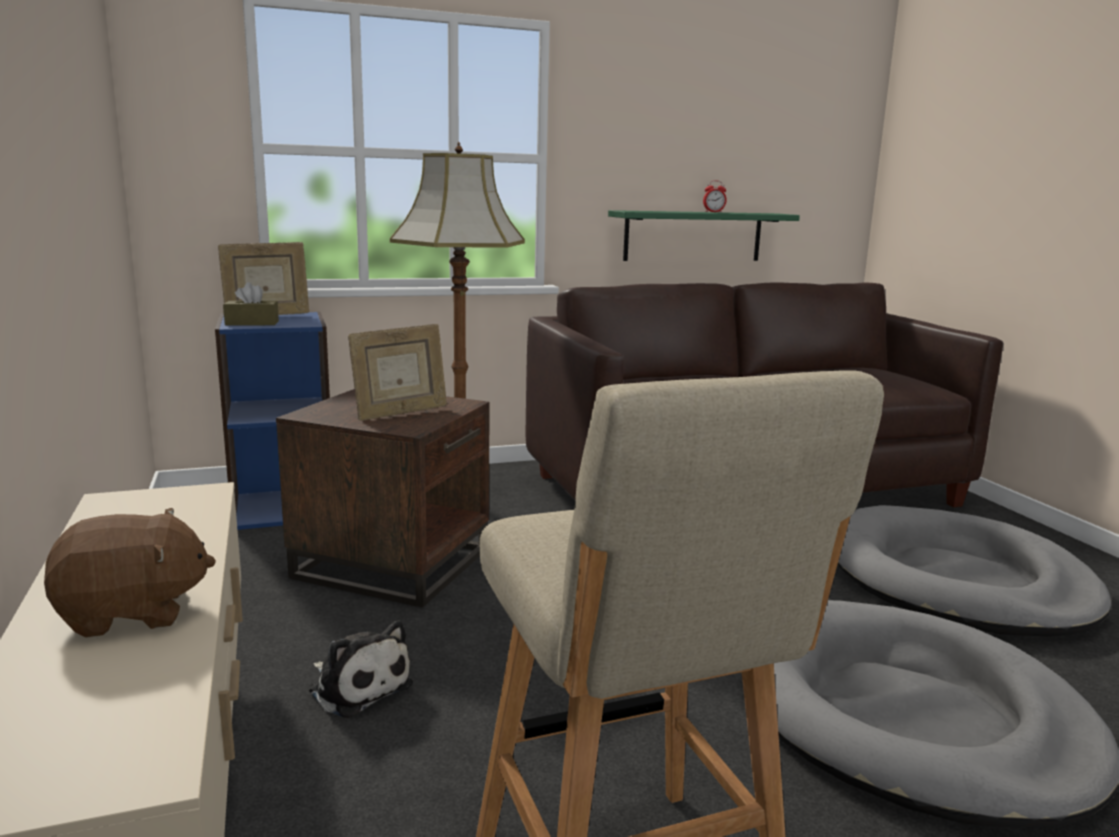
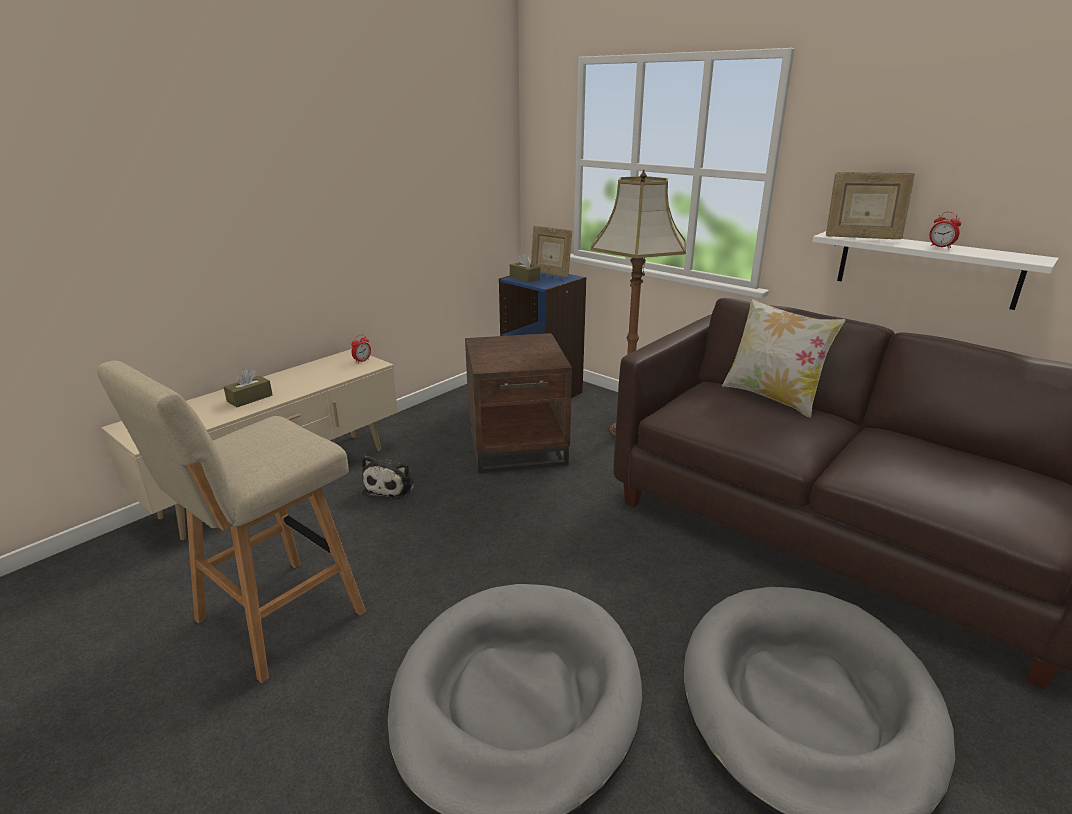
camera: 60 degrees right, 10 degrees up
(132, 613) = (250, 398): brown plush toy -> brown tissue box
(166, 497) = (362, 360): none -> alarm clock
(400, 413) = (510, 356): picture frame -> picture frame (861, 238)
(670, 375) = (772, 397): none -> pillow
(693, 236) = (926, 268): green shelf -> white shelf

